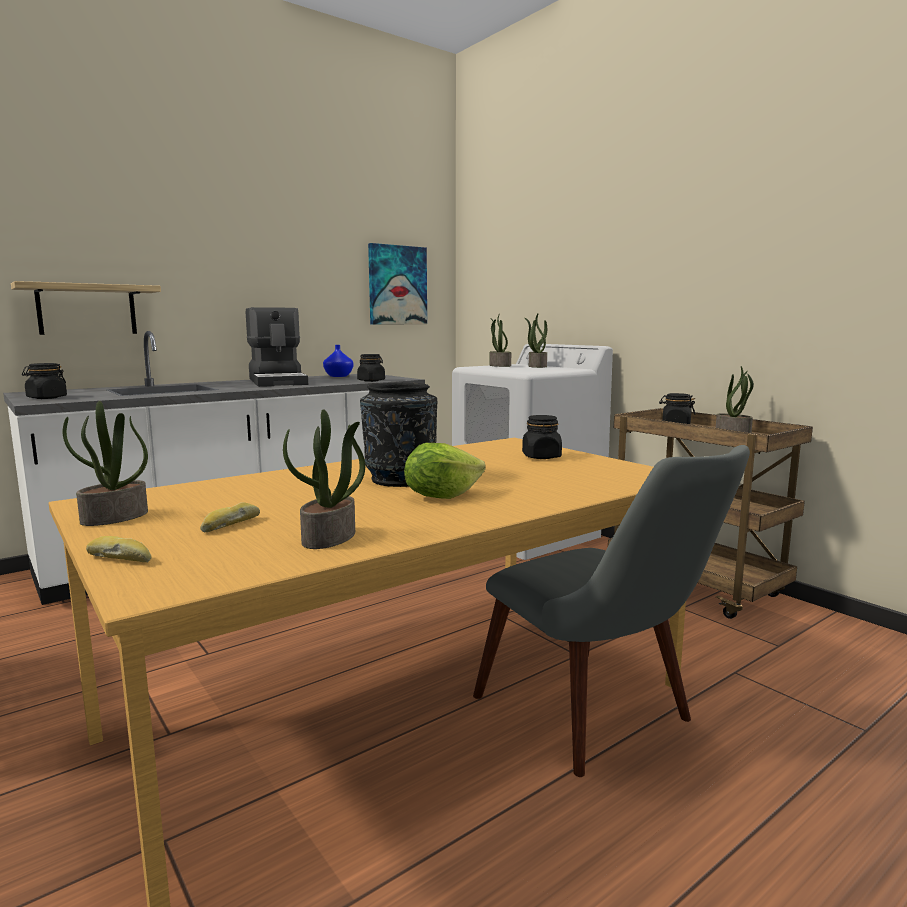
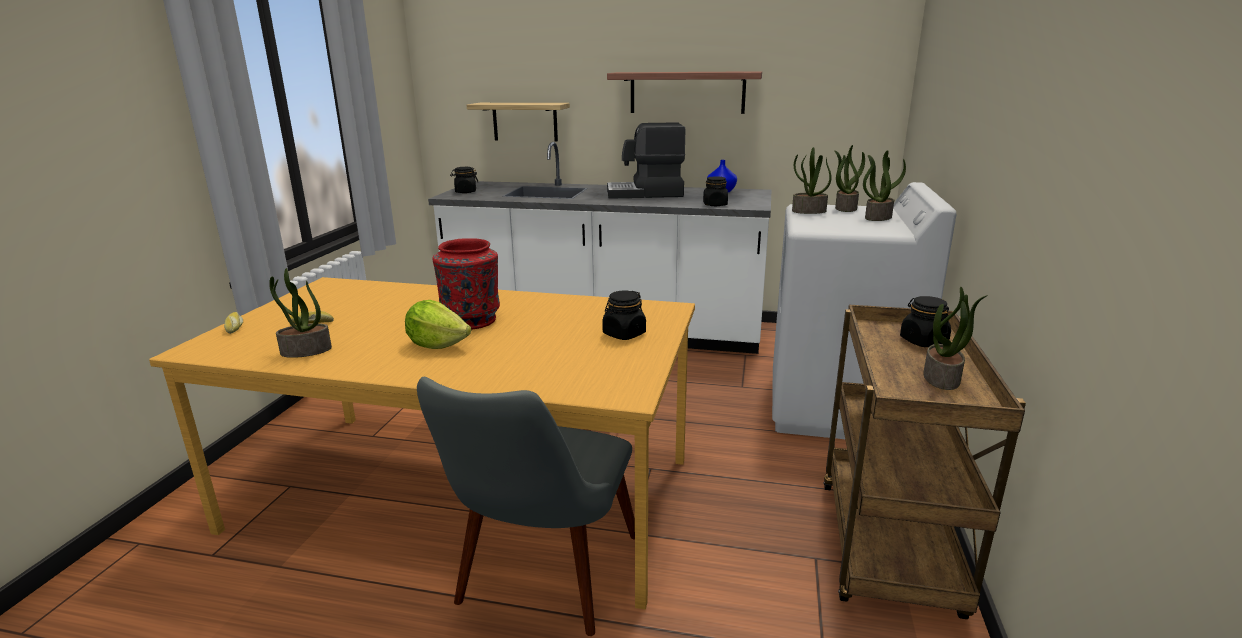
camera: 50 degrees right, 10 degrees up
(114, 518) = (303, 299): potted plant -> potted plant (808, 211)
(278, 382) = (645, 193): coffee machine -> coffee machine turned 60 degrees clockwise
(285, 280) = (687, 92): none -> shelf
(397, 285) = (821, 93): picture -> none
(400, 479) = (471, 320): black vase -> red vase

